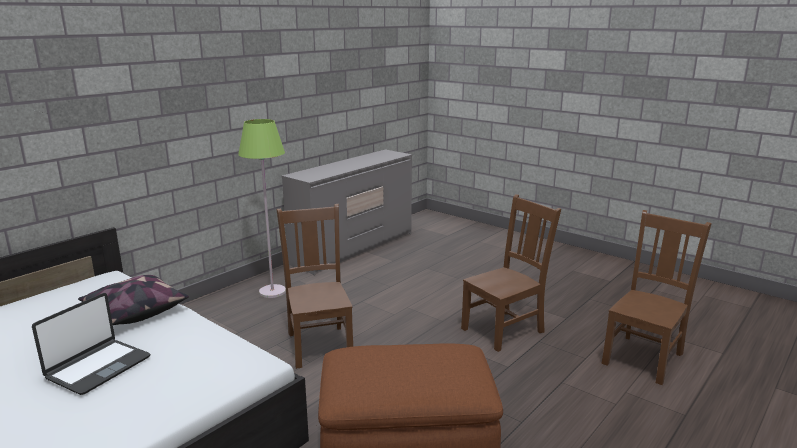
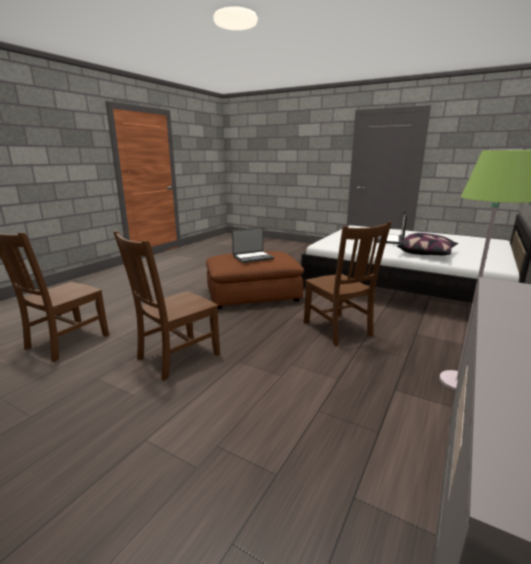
camera: 170 degrees right, 0 degrees up
(408, 358) = (252, 257): none -> laptop

